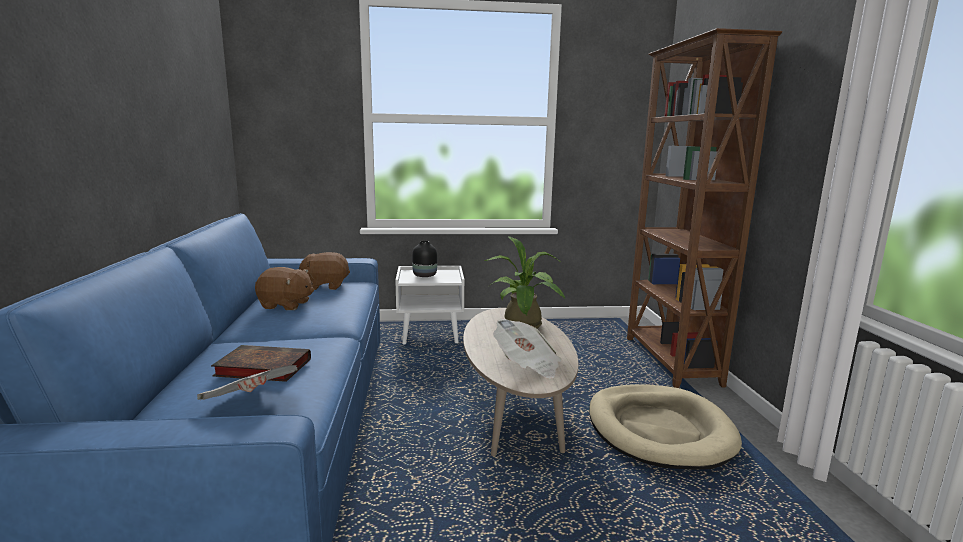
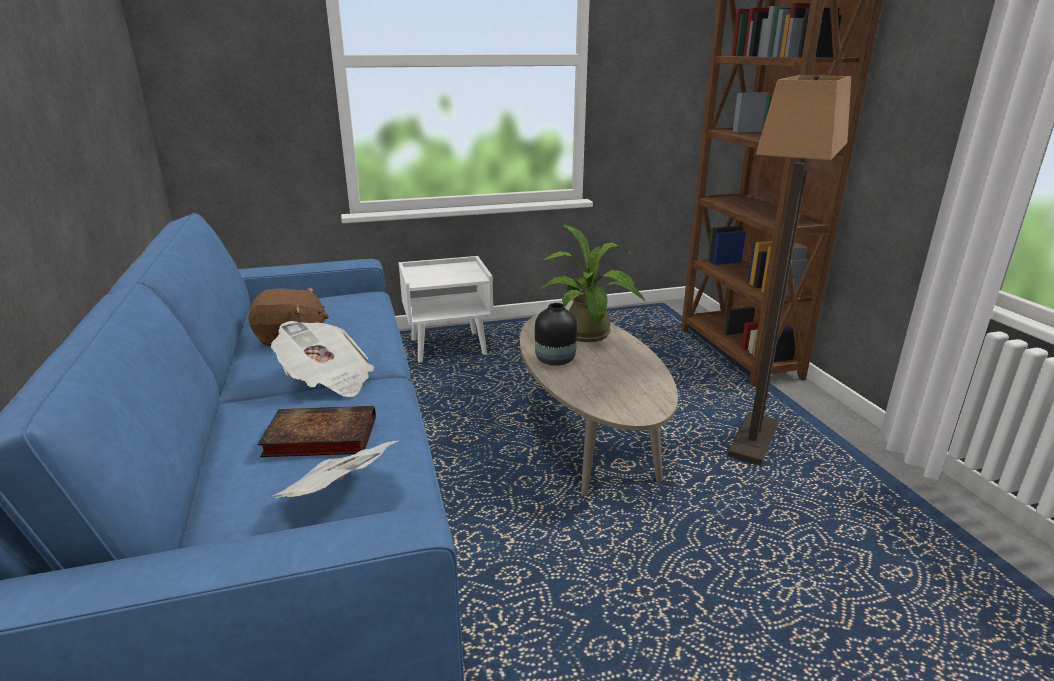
camera: 10 degrees left, 10 degrees up
(325, 286) = (327, 303): brown plush toy -> none
(424, 275) = (437, 273): black vase -> black vase (554, 359)
(527, 365) = (618, 388): newspaper -> newspaper (328, 380)
(659, 430) = (753, 440): beige dog bed -> floor lamp

